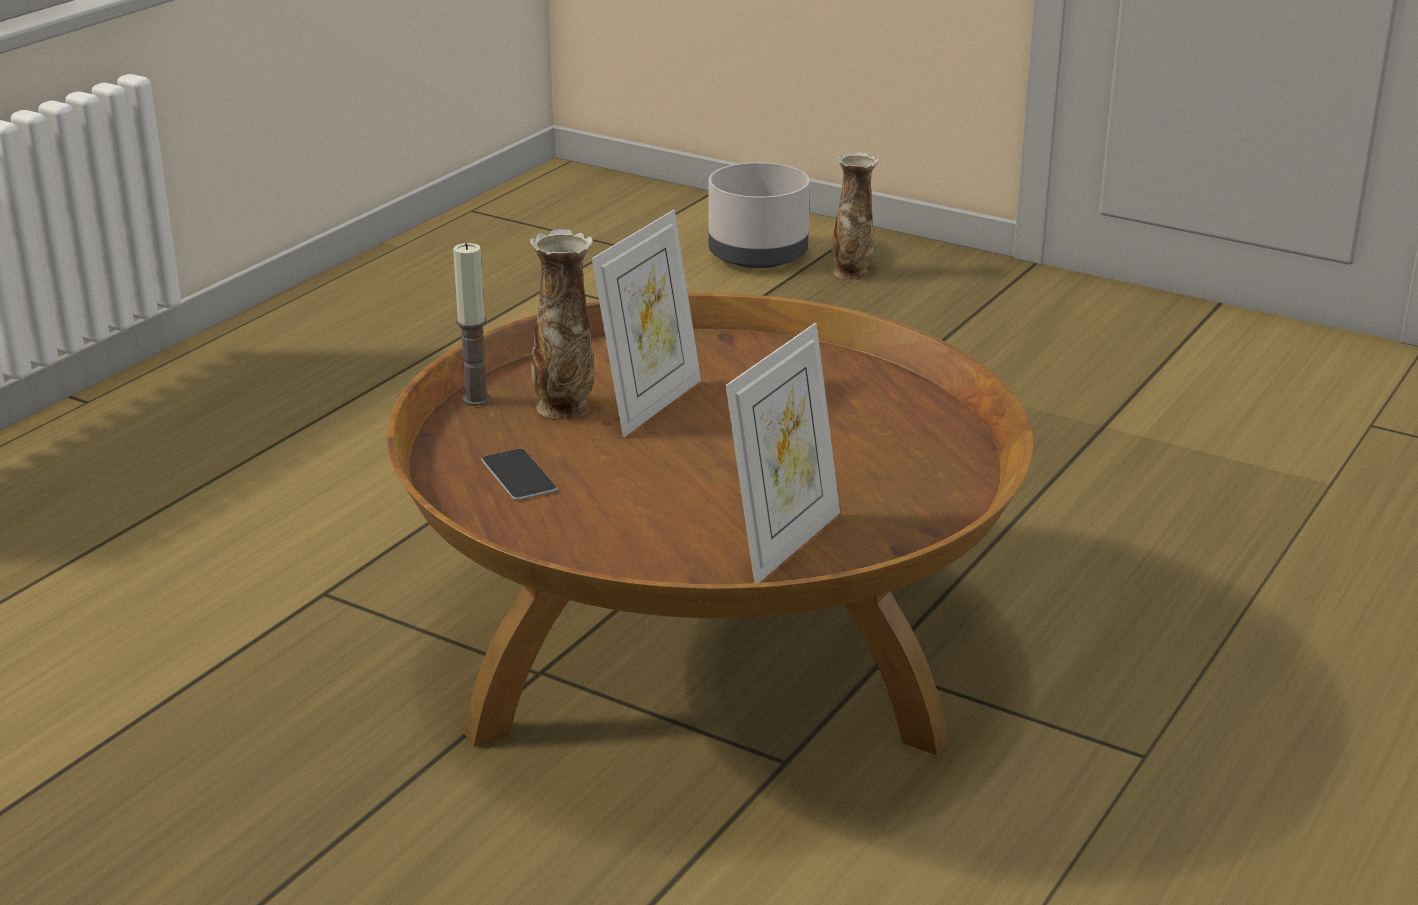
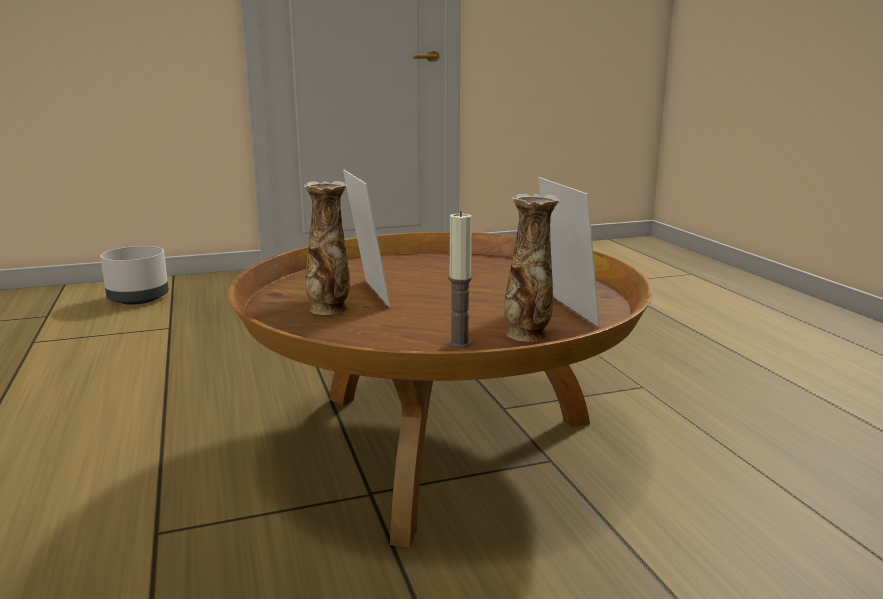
camera: 50 degrees left, 10 degrees down
(476, 399) = (270, 322): candle -> candle (459, 343)
(518, 475) = (382, 338): phone -> none
(852, 273) = (200, 291): vase -> vase (528, 334)

